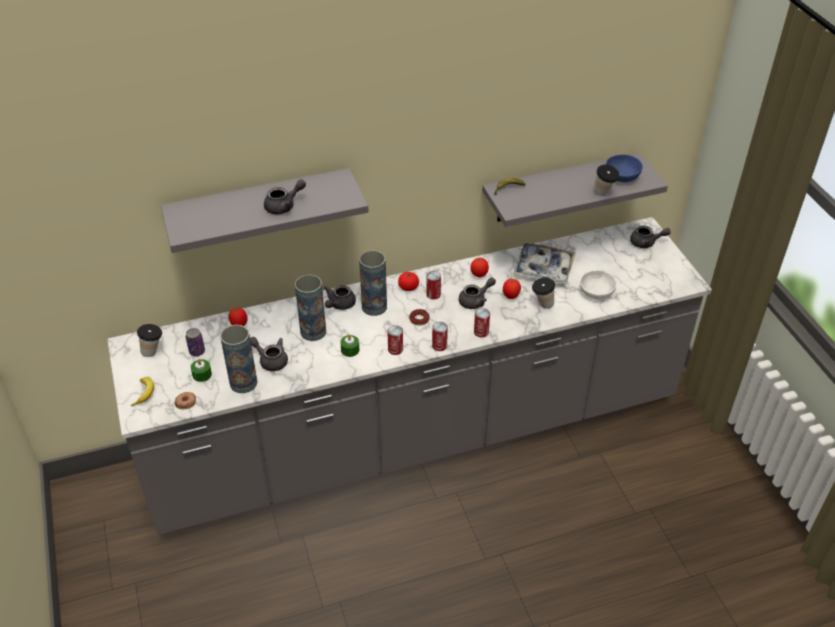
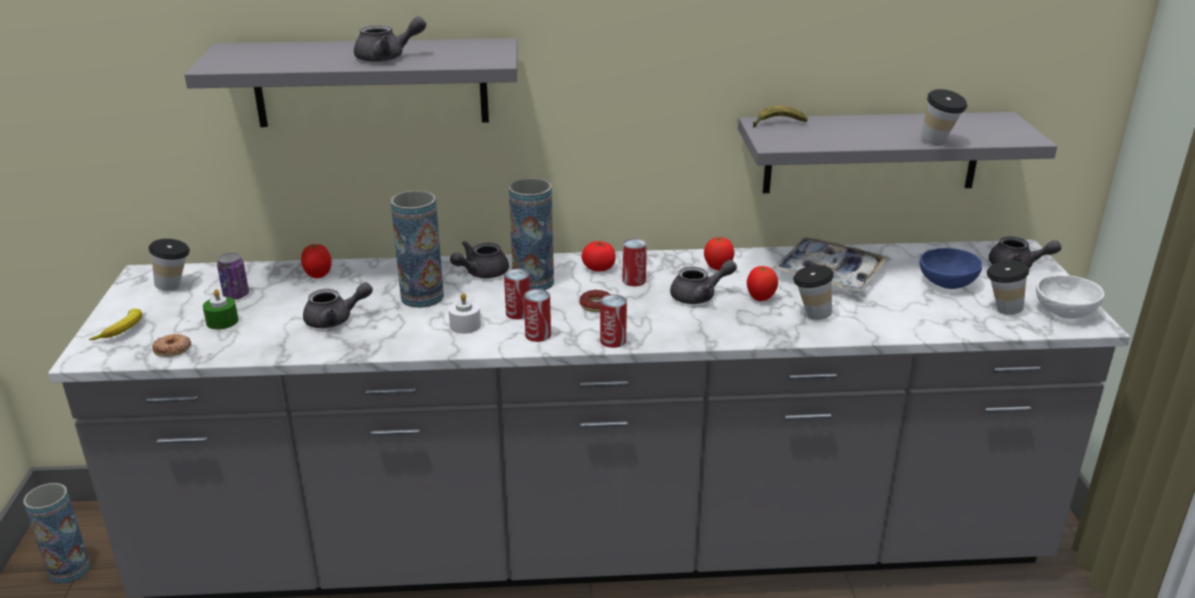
camera: 15 degrees right, 15 degrees down
(243, 383) = (275, 340): vase -> vase (69, 570)
(270, 360) = (335, 320): grey teapot -> grey teapot turned 120 degrees clockwise
(350, 350) = (465, 325): green candle -> white candle
(481, 332) = (691, 334): can -> can (518, 313)
(596, 293) = (910, 314): white bowl -> white bowl (1063, 312)
(621, 177) = (975, 130): blue bowl -> blue bowl (946, 283)
(643, 281) = (1000, 310): none -> cup

